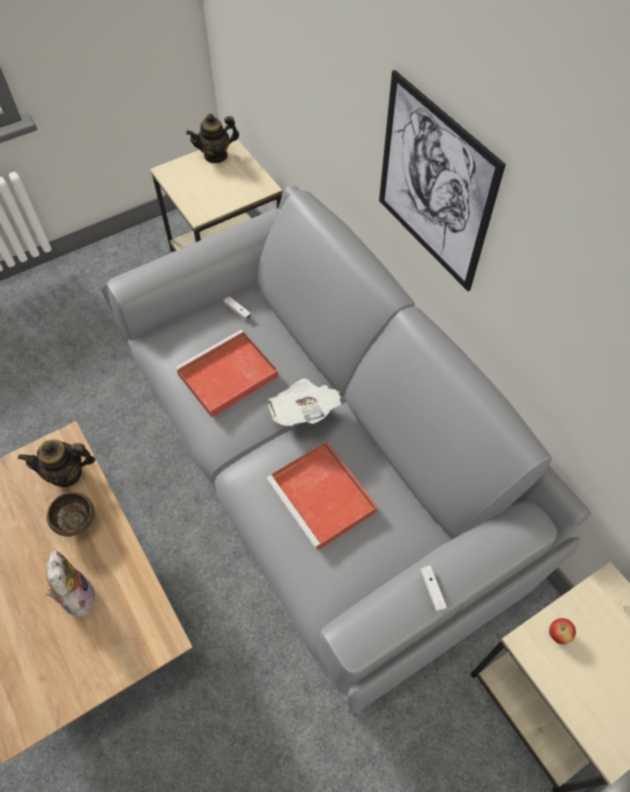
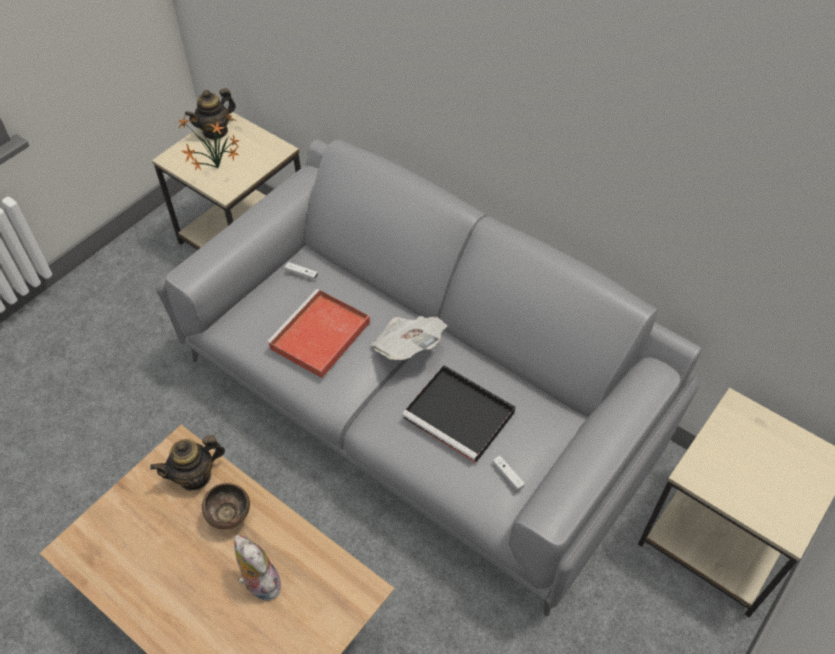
camera: 20 degrees left, 5 degrees down
(201, 191) = (216, 169): none -> potted plant
(324, 497) = (461, 416): red tray -> black tray
(432, 590) = (598, 454): white game controller -> white game controller (508, 475)
(434, 184) = (485, 99): picture -> none
(558, 634) = (712, 459): apple -> none

